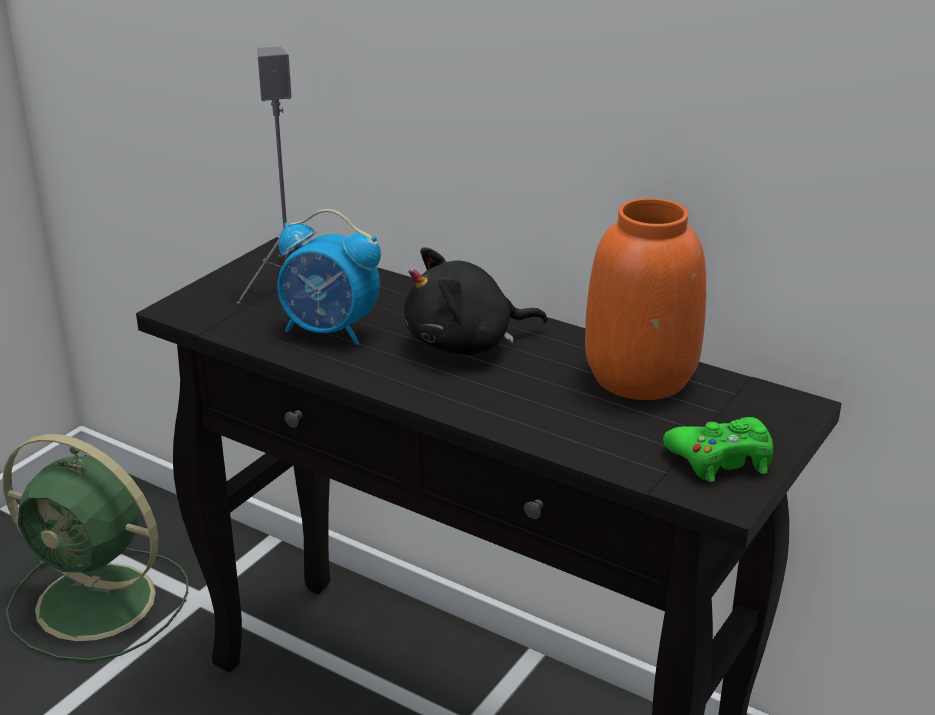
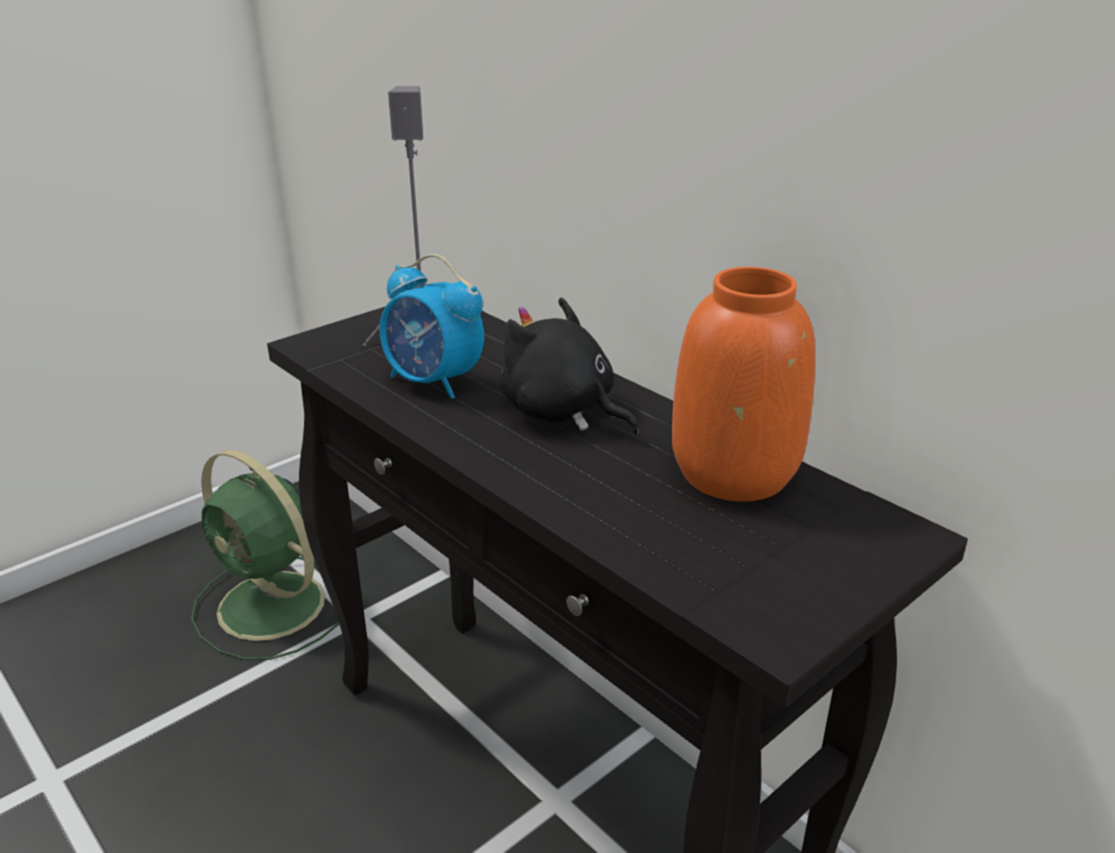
camera: 15 degrees right, 0 degrees up
(466, 344) = (562, 412): black plush toy -> black plush toy turned 45 degrees clockwise
(721, 459) = (790, 586): green game controller -> none

